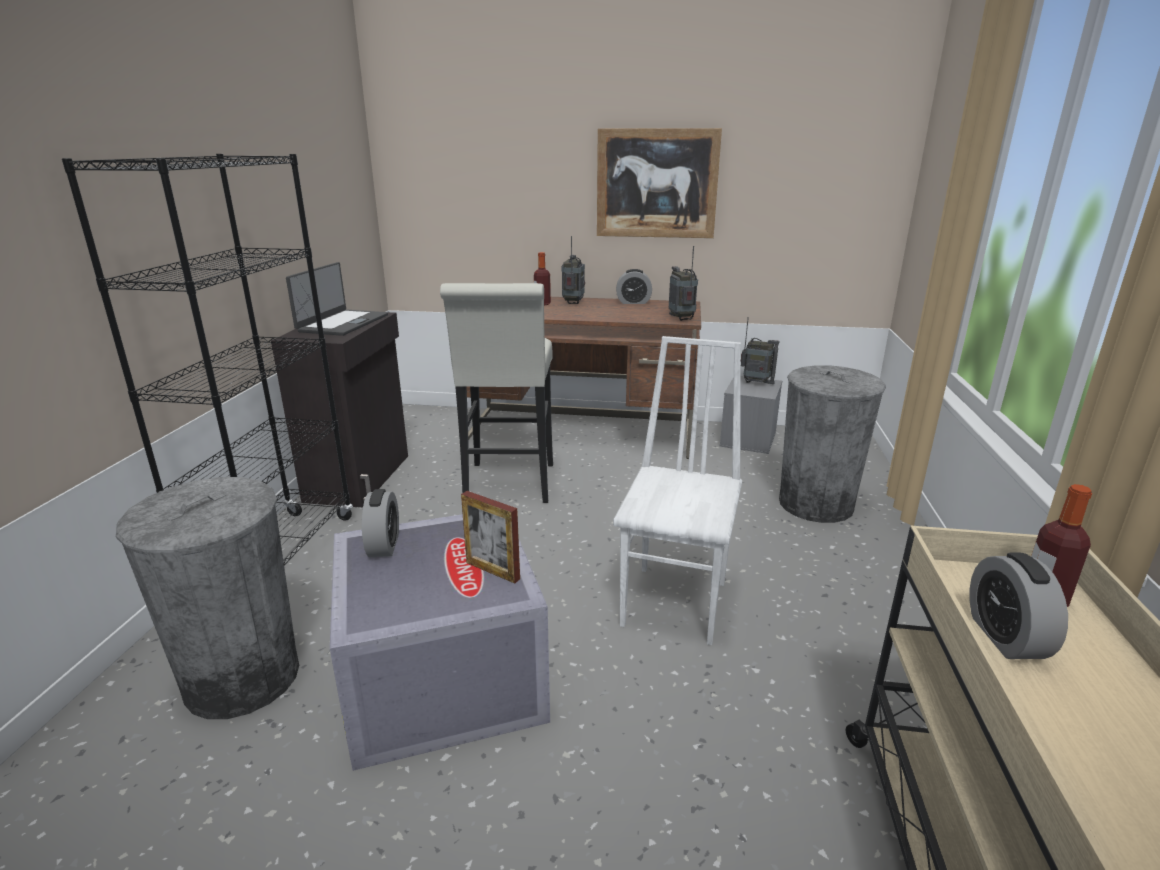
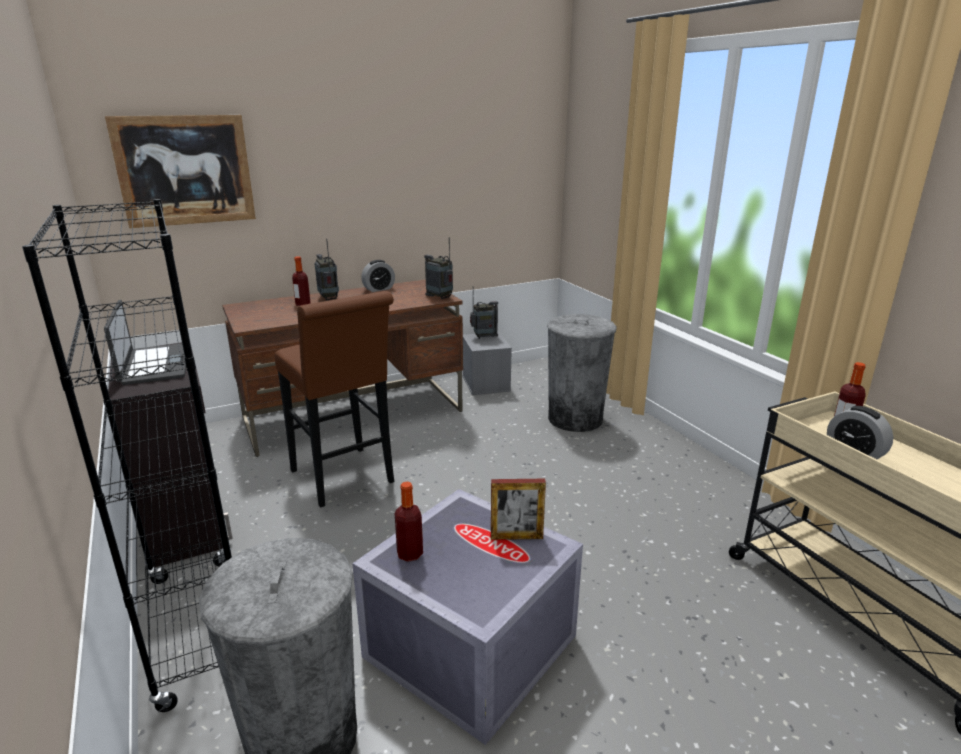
camera: 35 degrees left, 0 degrees up
(384, 545) = (410, 554): alarm clock -> bottle
(508, 486) = (345, 480): white stool -> brown stool
(656, 184) = (381, 184): picture -> picture (185, 170)
(677, 603) = (565, 520): white chair -> none

